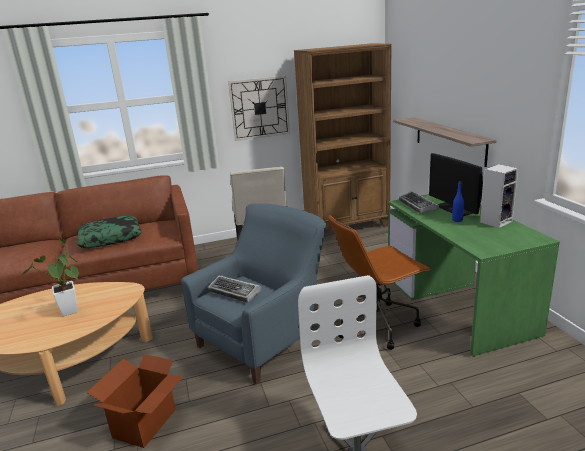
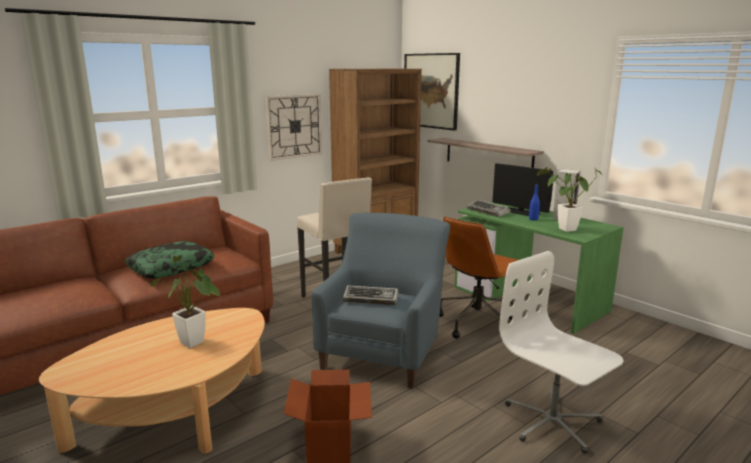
camera: 25 degrees left, 5 degrees down
(405, 66) = (431, 91): none -> picture
(476, 238) = (564, 230): none -> potted plant

